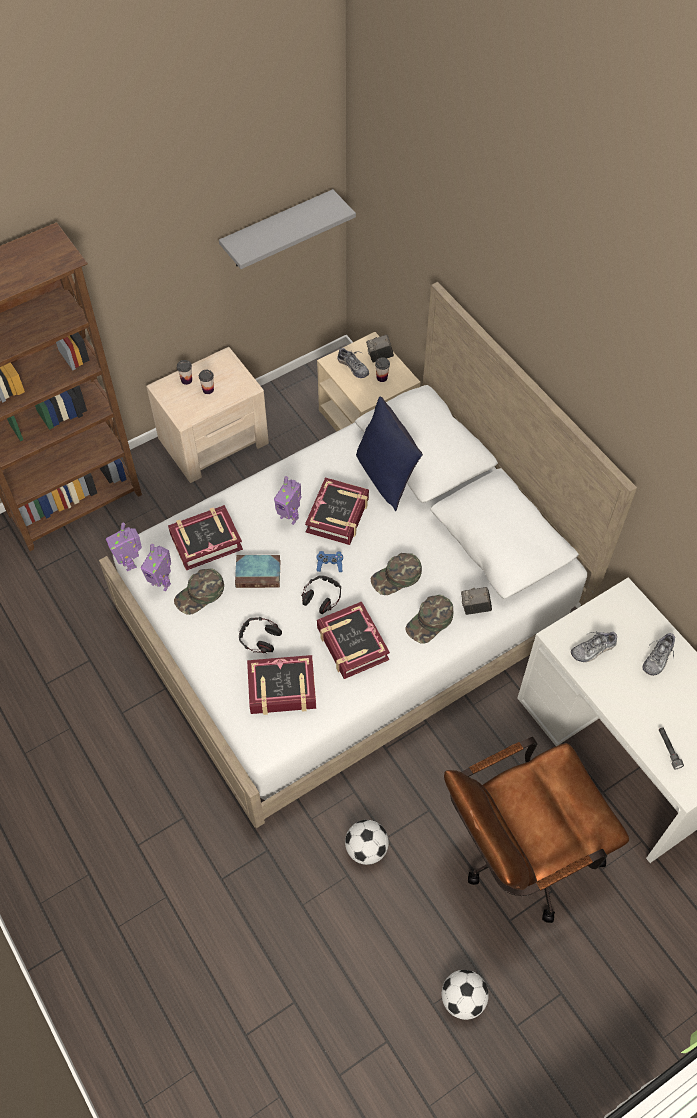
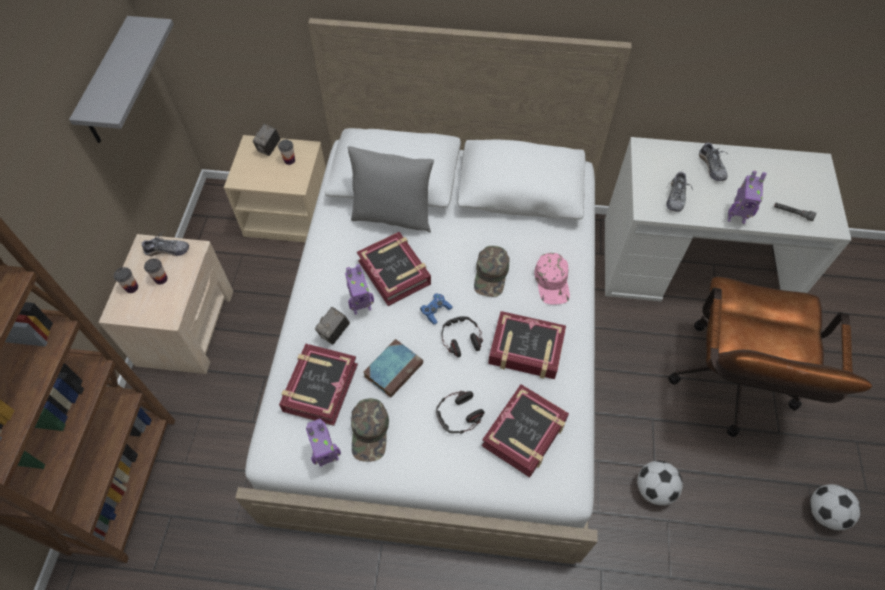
camera: 50 degrees left, 0 degrees up
(130, 562) = (277, 468): toy robot -> toy robot (736, 217)
(353, 367) = (258, 170): shoe -> shoe (167, 250)
(386, 477) = (392, 216): blue pillow -> grey pillow
(430, 622) = (552, 282): green cap -> pink cap
(475, 608) = (565, 245): camera -> camera (334, 333)

